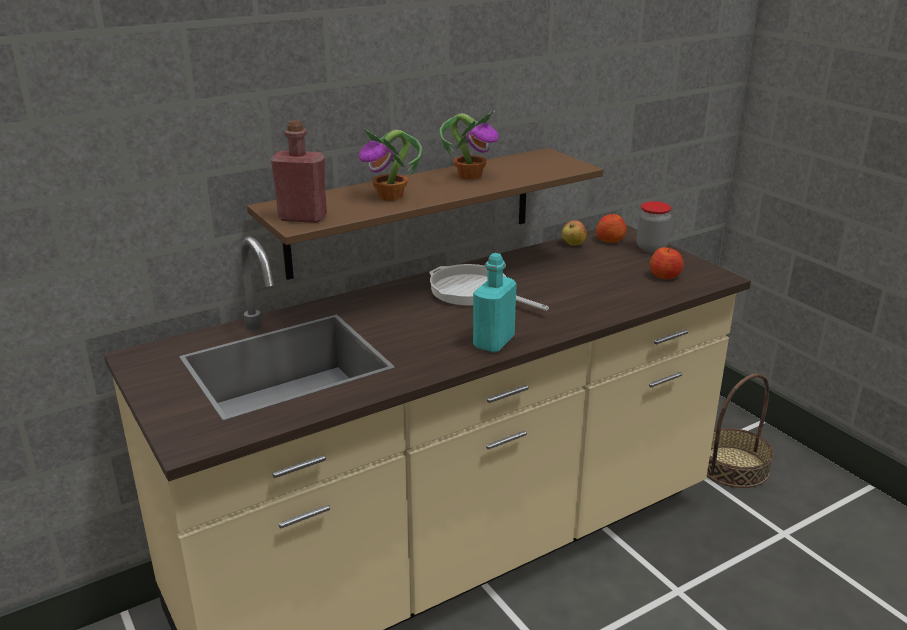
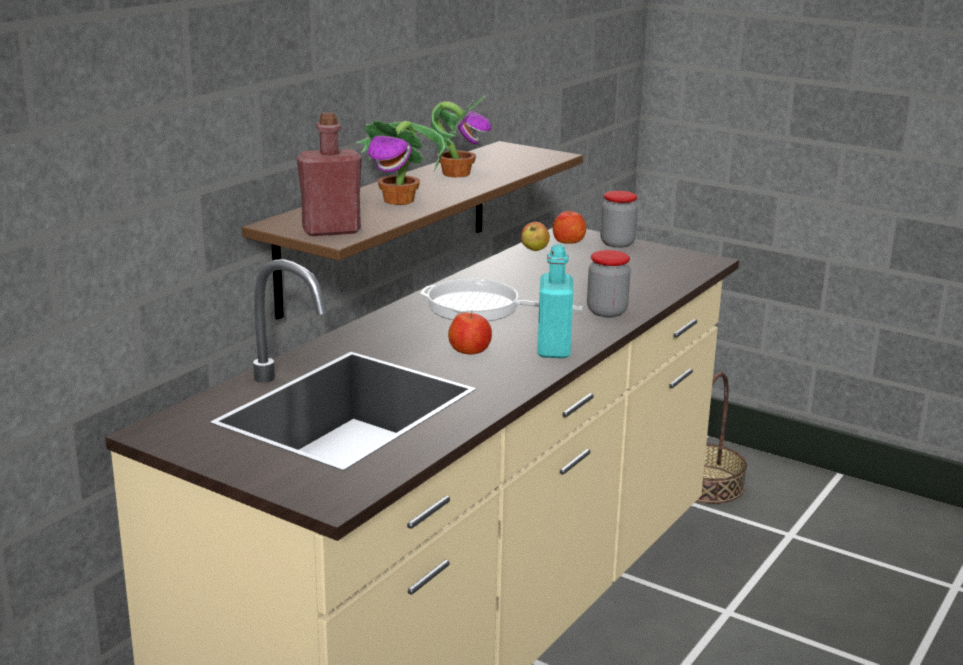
camera: 25 degrees left, 5 degrees down
(575, 313) = (607, 312): none -> jar
(665, 276) = (657, 266): apple -> apple (470, 350)

